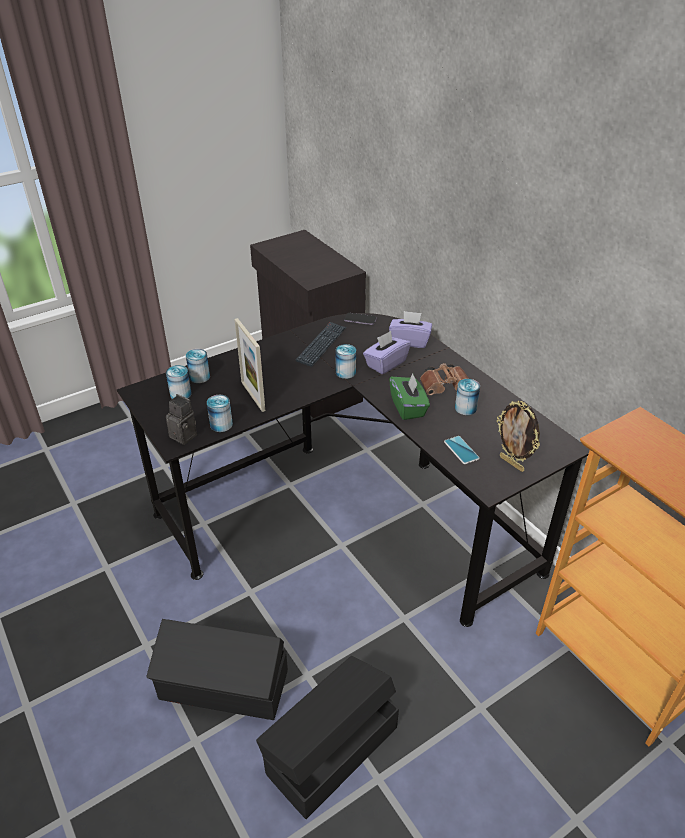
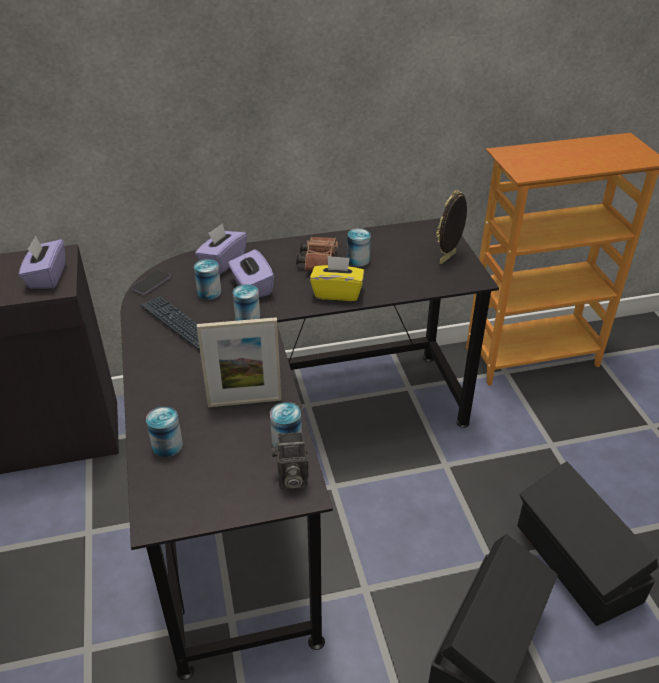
camera: 70 degrees left, 0 degrees up
(180, 394) = (194, 471): can -> can (209, 292)
(185, 435) = (291, 479): camera -> camera turned 150 degrees counterclockwise
(320, 274) = (47, 277): none -> purple tissue box
(408, 407) = (337, 293): green tissue box -> yellow tissue box
(461, 450) = (418, 280): phone -> none
(512, 463) = (448, 259): picture frame -> picture frame turned 150 degrees clockwise

